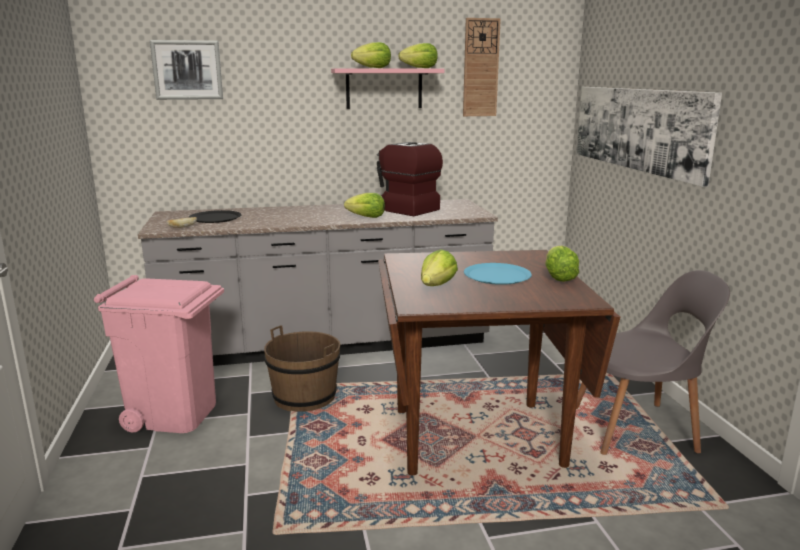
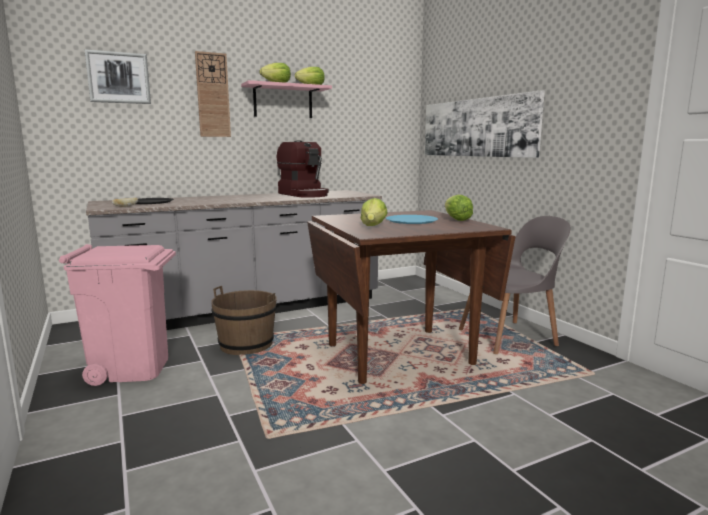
camera: 15 degrees left, 5 degrees down
(367, 217) = (281, 198): lettuce -> none
(402, 209) = (304, 194): coffee machine -> coffee machine turned 150 degrees counterclockwise
(480, 68) = (354, 89): wall clock -> wall clock (213, 95)

